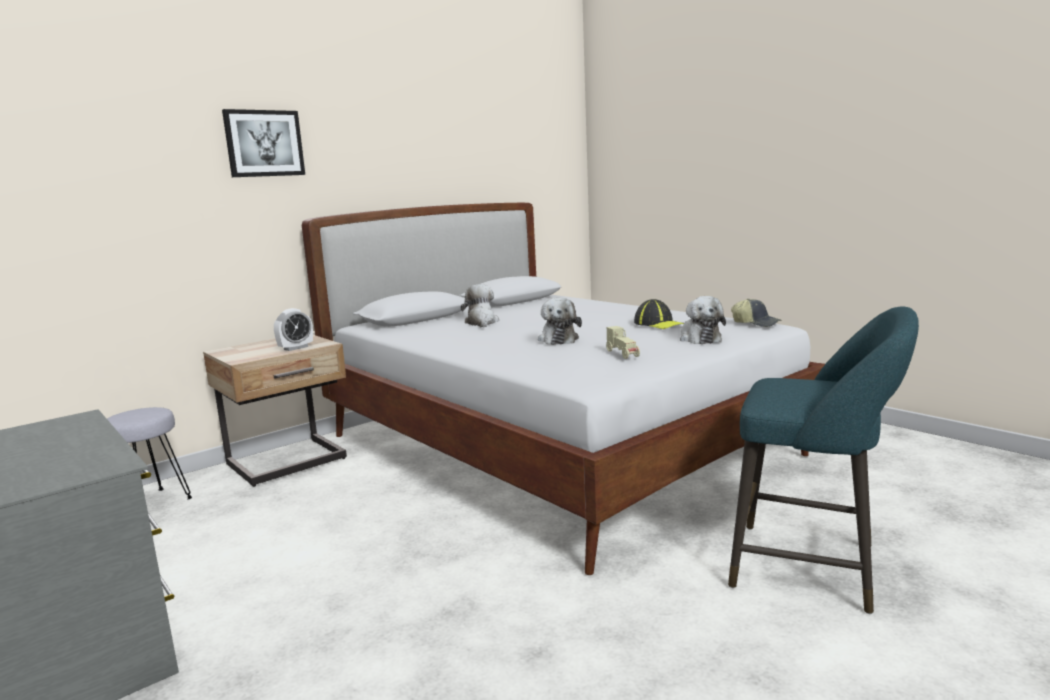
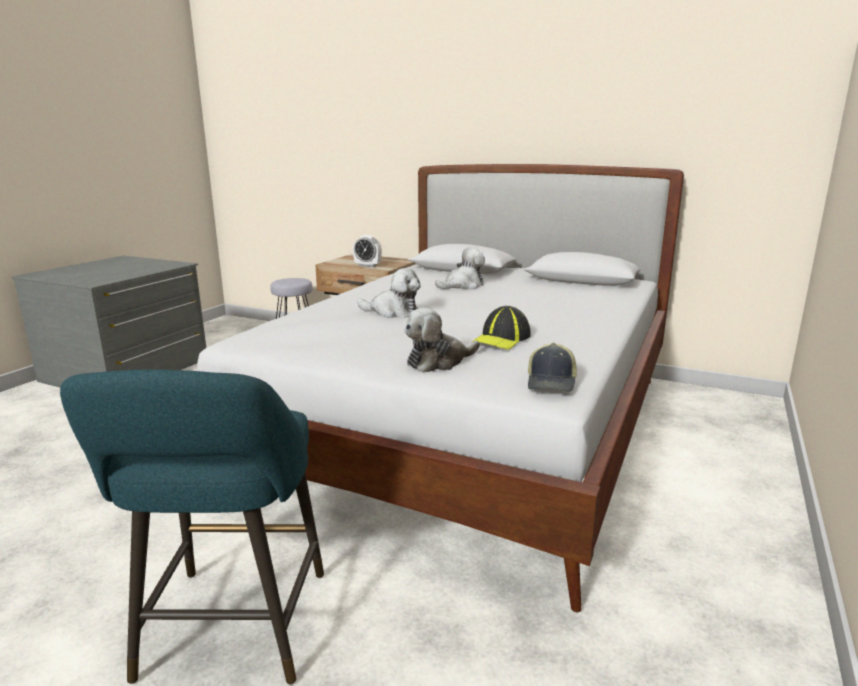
camera: 65 degrees right, 5 degrees up
(264, 143) = (410, 101): picture -> none
(558, 339) = (392, 312): plush toy -> plush toy turned 135 degrees counterclockwise
(623, 354) = (335, 338): beige toy car -> none

